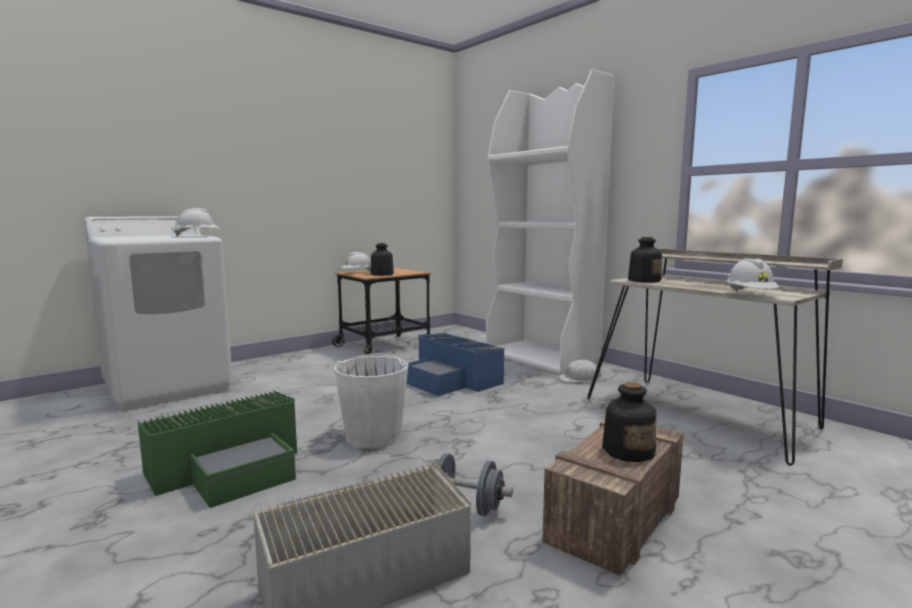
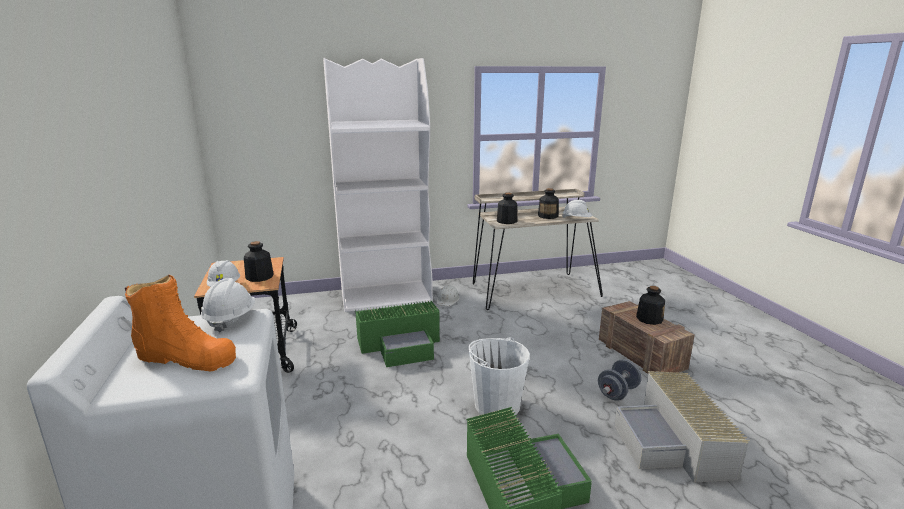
camera: 65 degrees left, 10 degrees up
(142, 237) = (186, 358): none -> orange boot
(452, 380) = (401, 344): blue storage box -> green storage box
(723, 287) = (548, 216): none -> bottle

